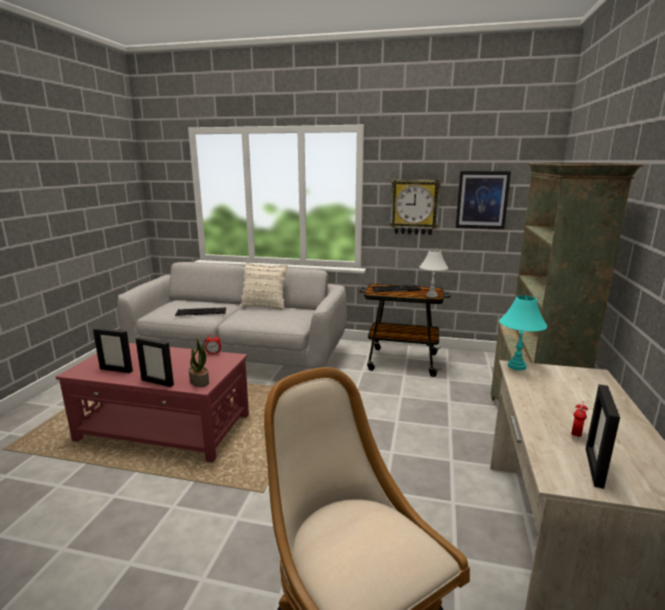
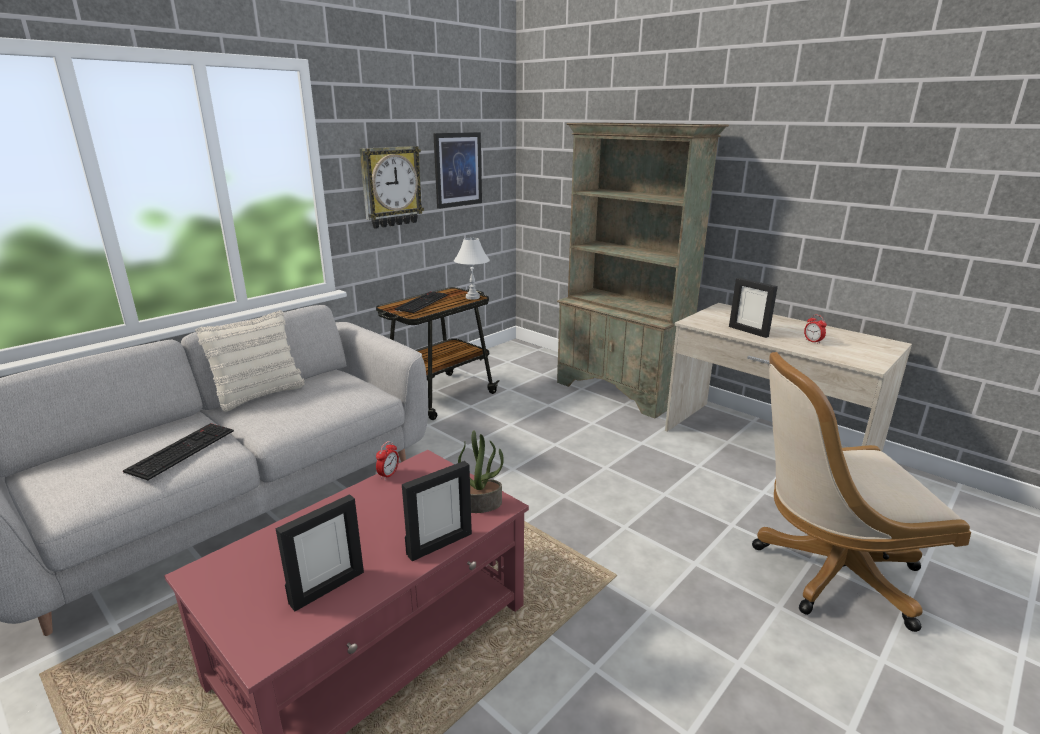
camera: 60 degrees left, 5 degrees up
(516, 366) = (692, 321): turquoise table lamp -> none
(595, 467) = (856, 351): picture frame -> picture frame (748, 331)

